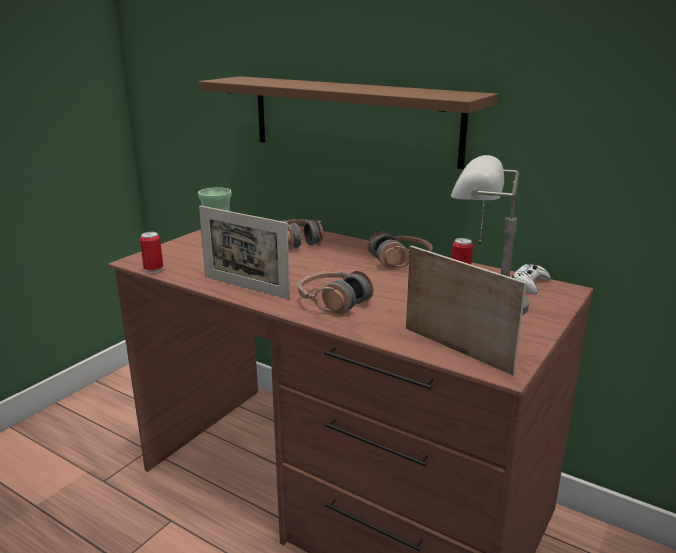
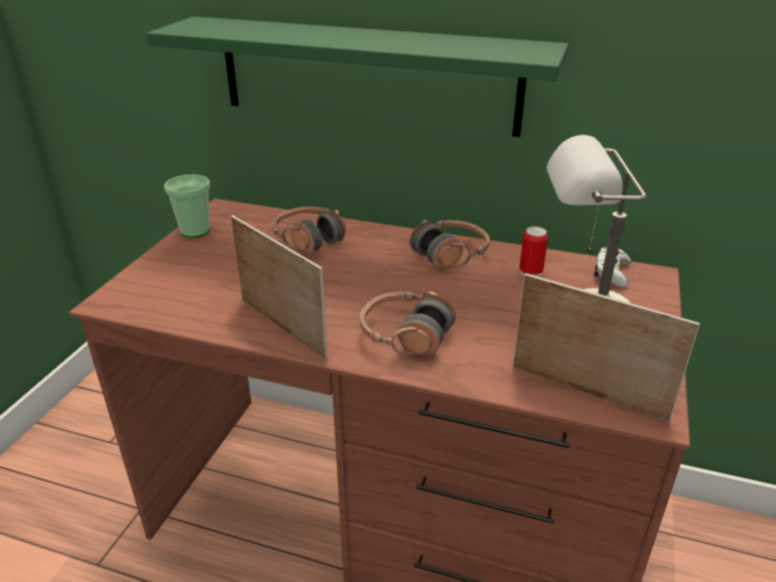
camera: 15 degrees left, 10 degrees up
(153, 269) = (141, 314): can -> none
(246, 287) = (282, 328): picture frame -> picture frame turned 150 degrees counterclockwise
(353, 119) = (367, 75): brown shelf -> green shelf

